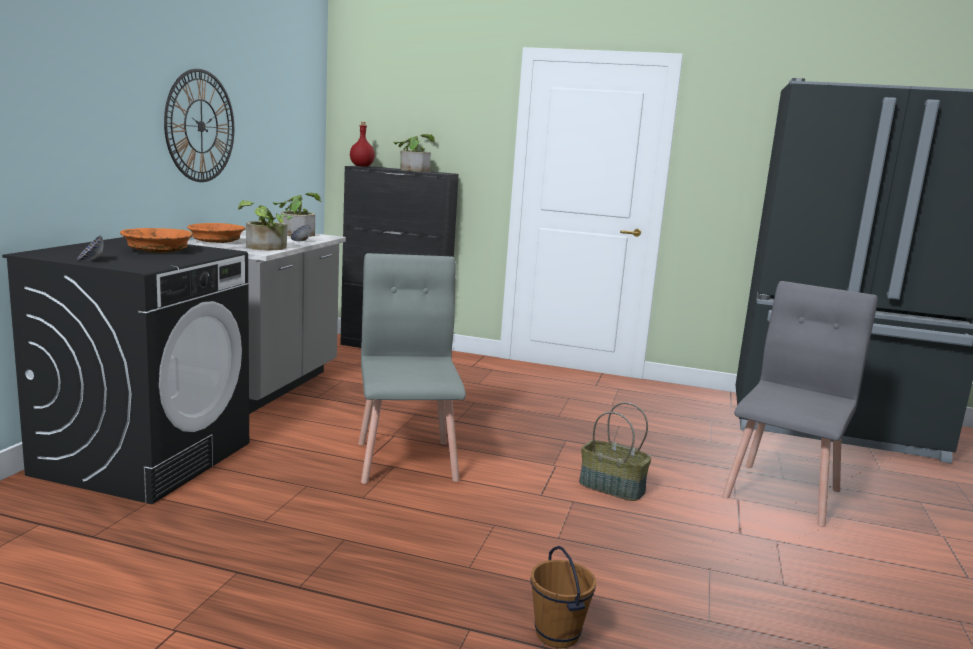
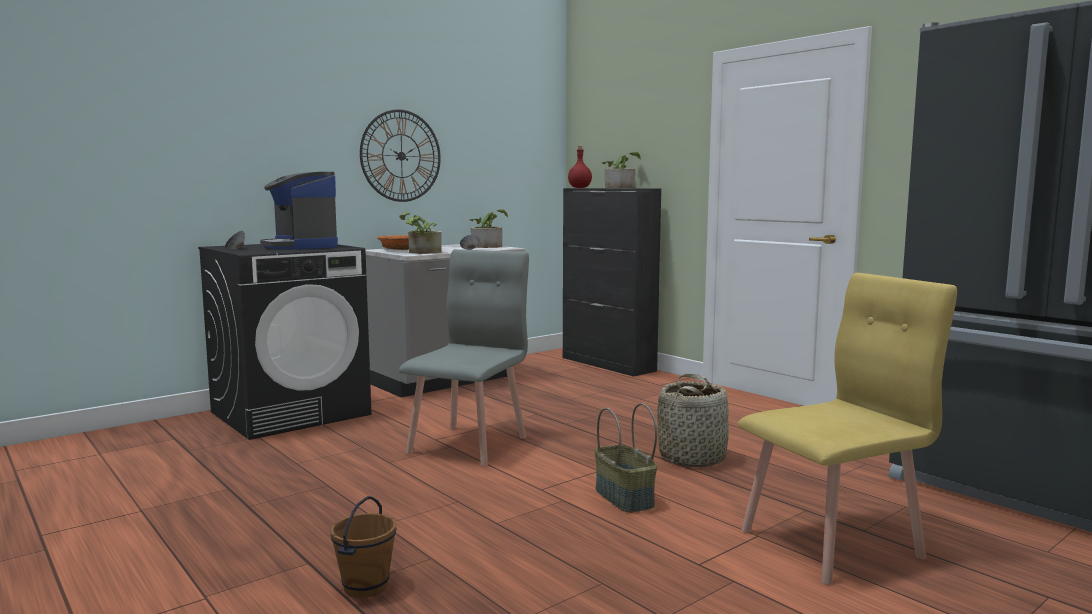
camera: 35 degrees right, 5 degrees down
(158, 250) = (301, 246): orange bowl -> coffee machine
(602, 437) = (693, 457): none -> basket
(783, 493) = (832, 543): grey chair -> yellow chair

